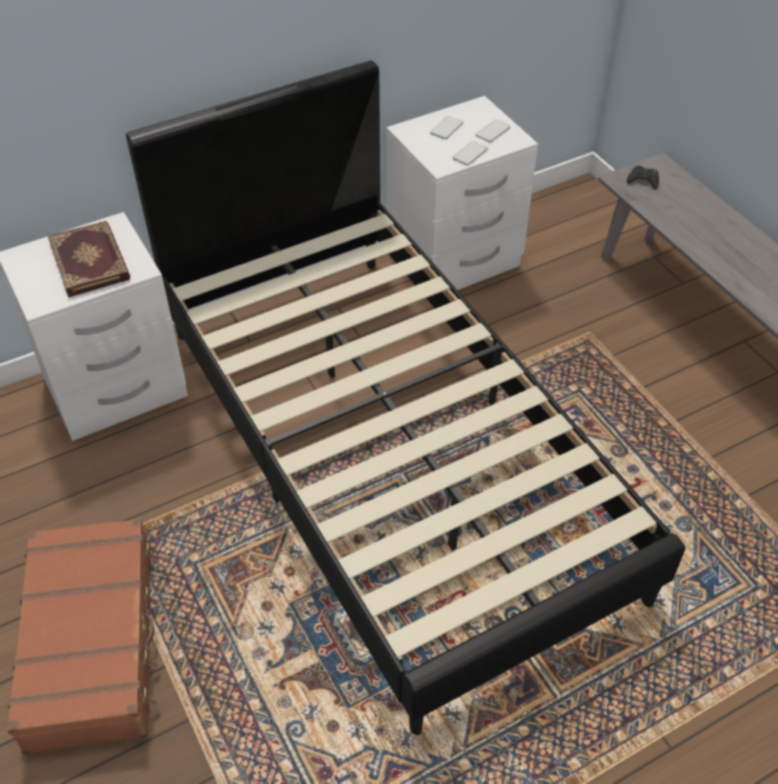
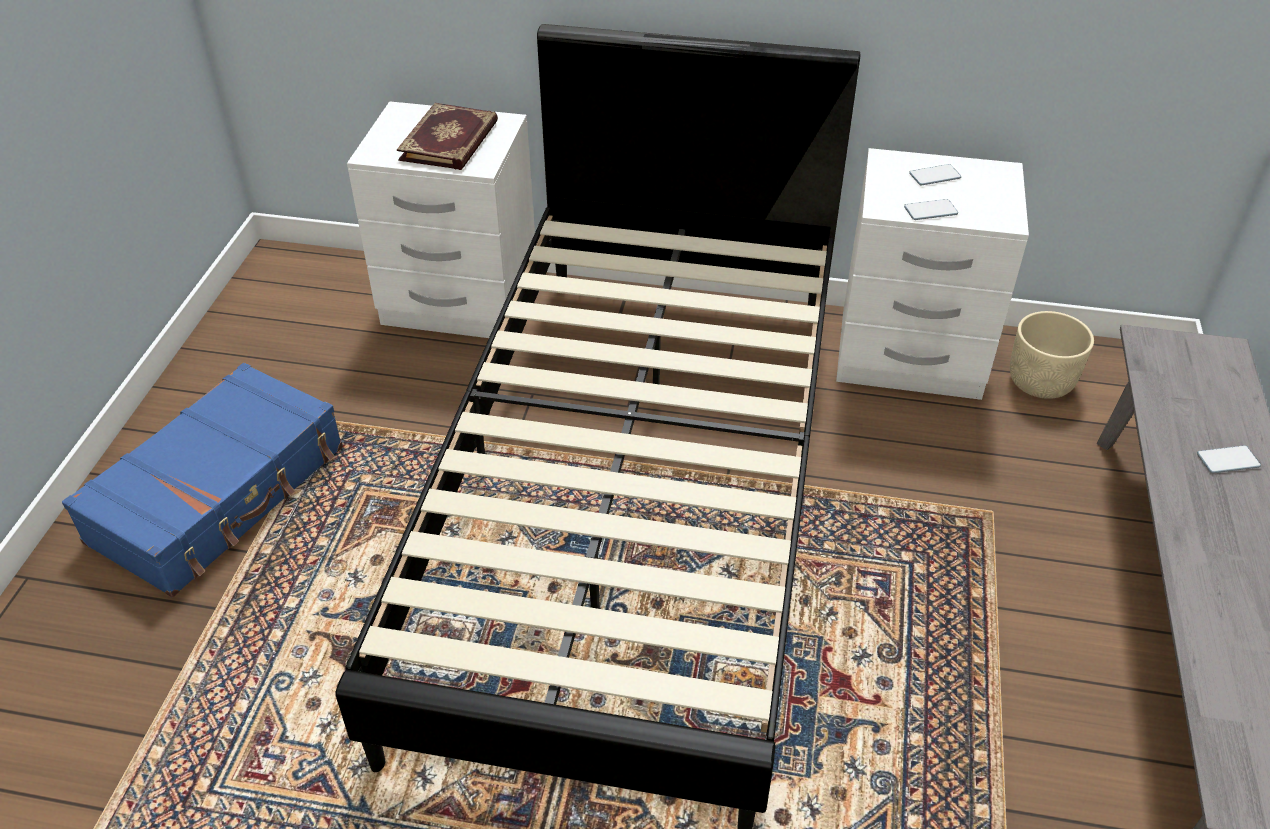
camera: 40 degrees right, 5 degrees down
(94, 643) = (220, 495): brown suitcase -> blue suitcase
(492, 132) = (986, 201): phone -> phone (1227, 460)
(539, 236) = (1041, 382): none -> beige planter
(643, 180) = (1178, 356): black game controller -> none

